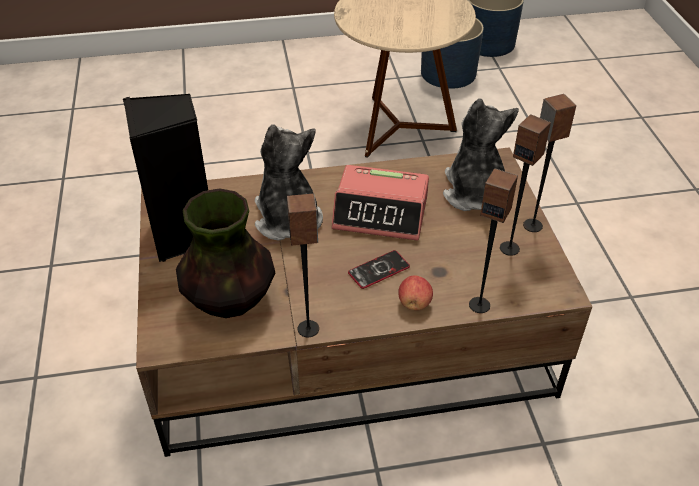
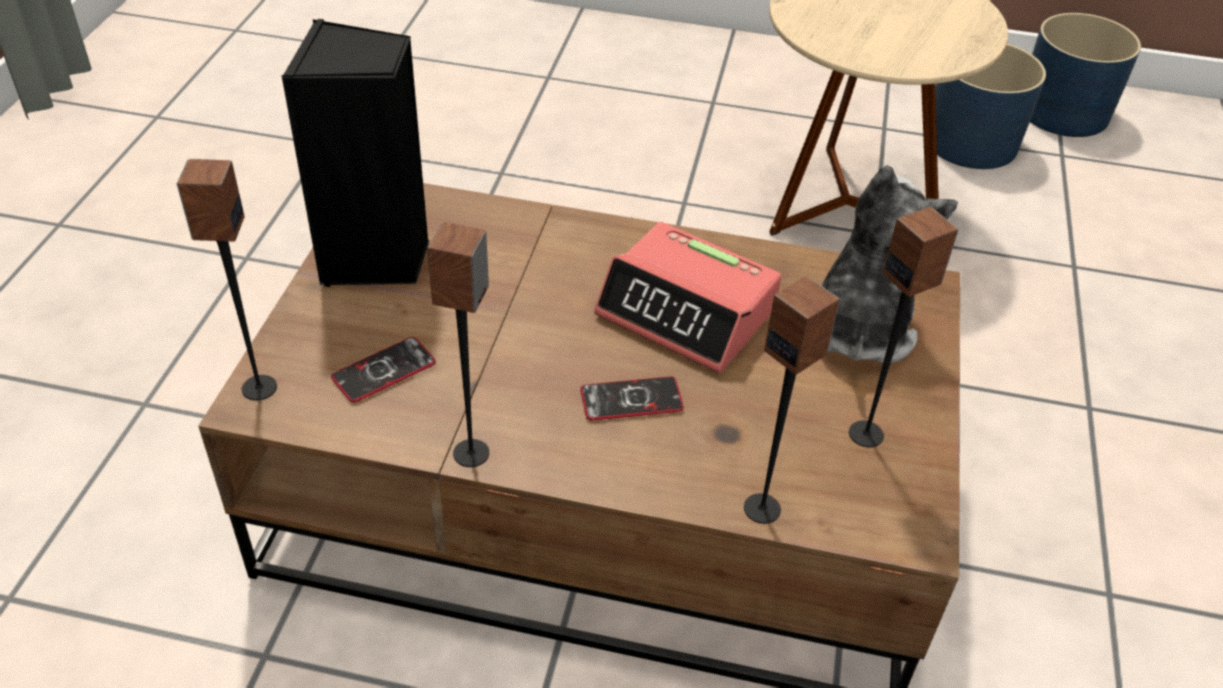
camera: 20 degrees right, 0 degrees up
(229, 299) = (384, 371): vase -> phone
(287, 219) = (538, 279): plush toy -> none
(414, 303) = (657, 470): apple -> none
(532, 225) = (927, 409): speaker -> speaker (258, 388)

